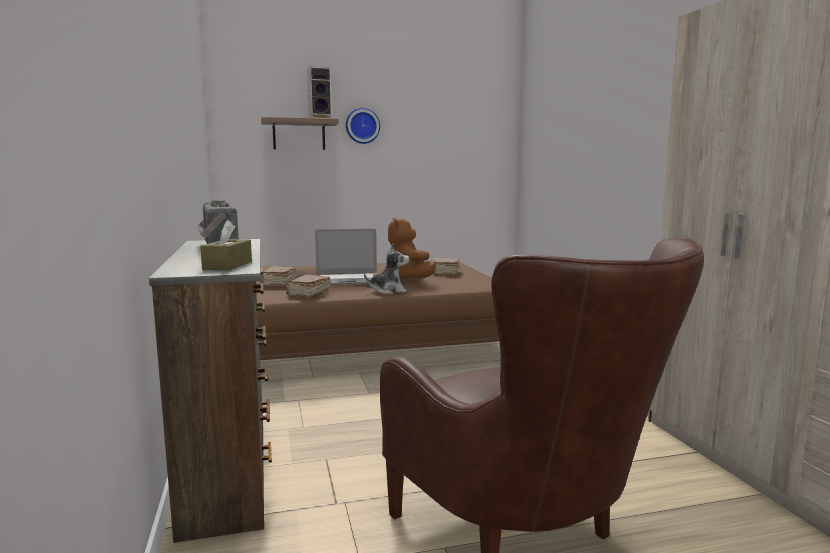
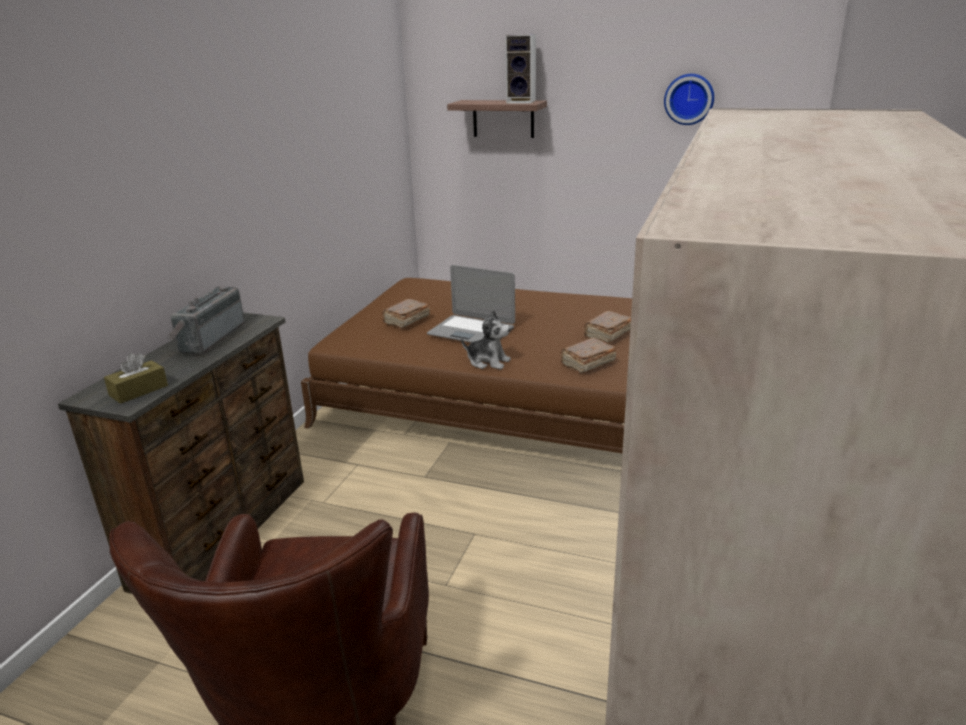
camera: 35 degrees right, 15 degrees up
(308, 293) = (407, 348): brown book -> brown book (587, 364)
(362, 126) = (582, 106): wall clock -> wall clock (689, 99)
(410, 280) = (539, 344): brown plush toy -> none

